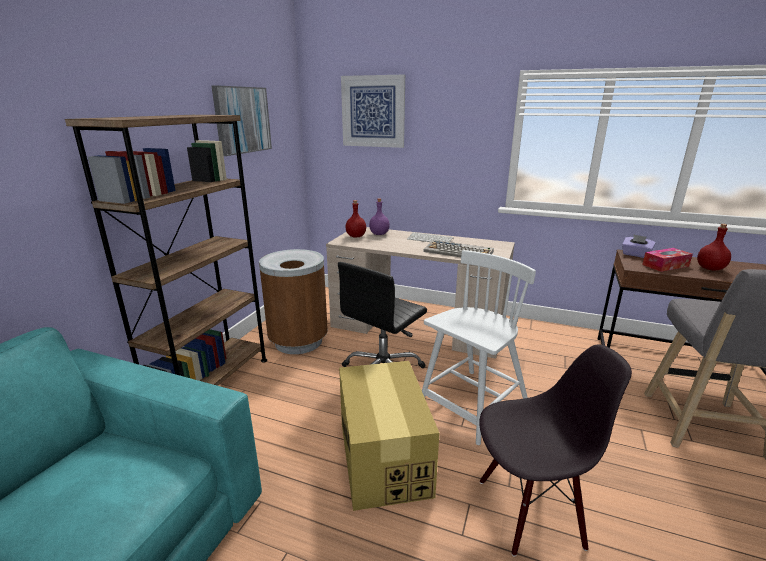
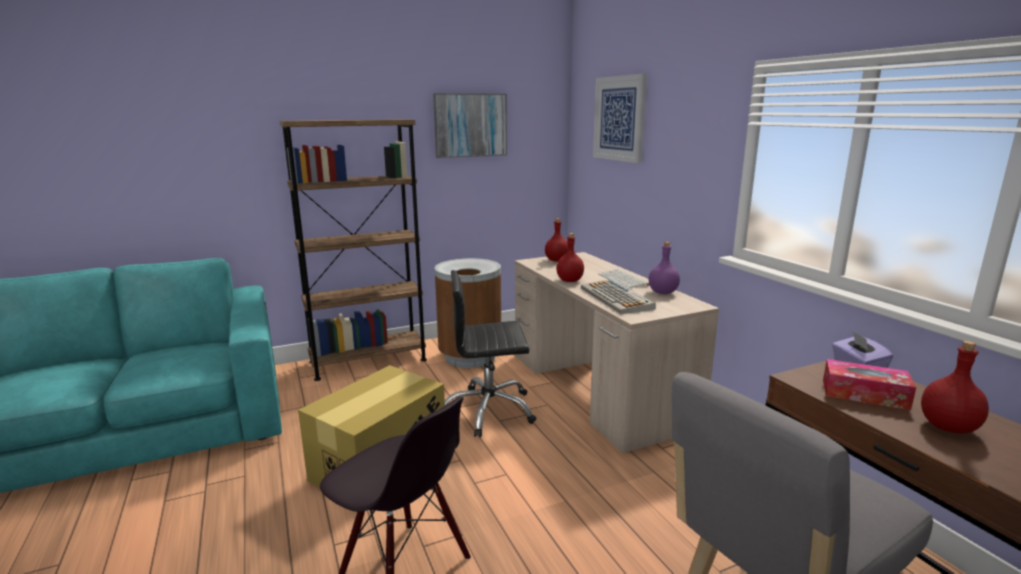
camera: 45 degrees right, 5 degrees down
(379, 234) = (585, 263): purple bottle -> purple bottle (663, 292)
(404, 248) = (570, 280): none -> red bottle
(472, 405) = (515, 475): white chair -> none

